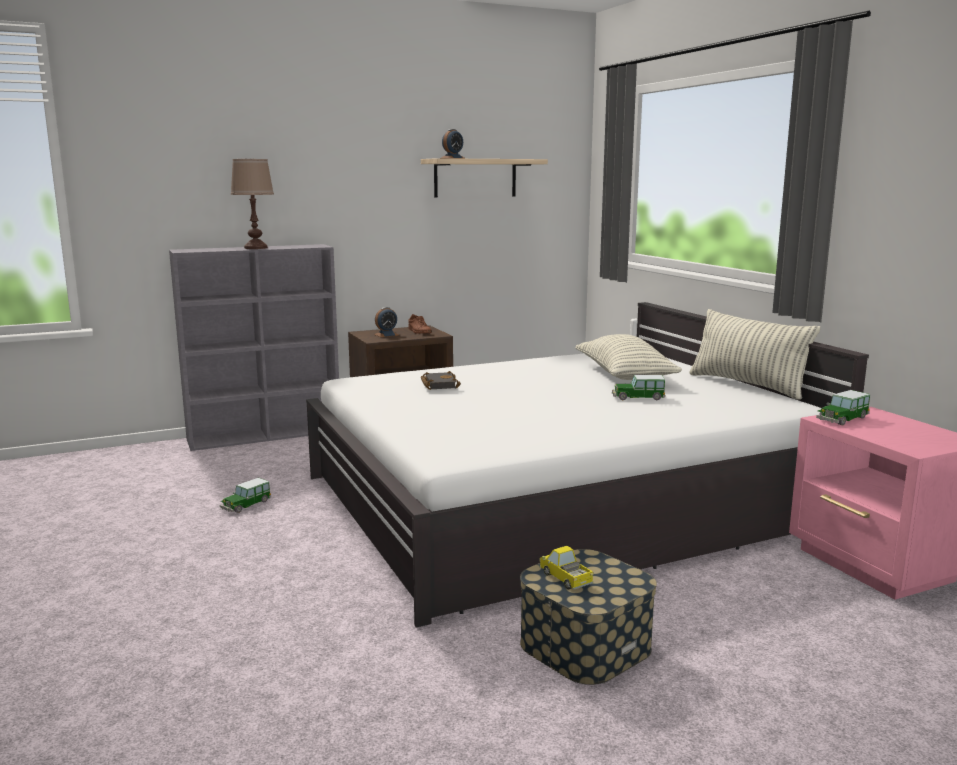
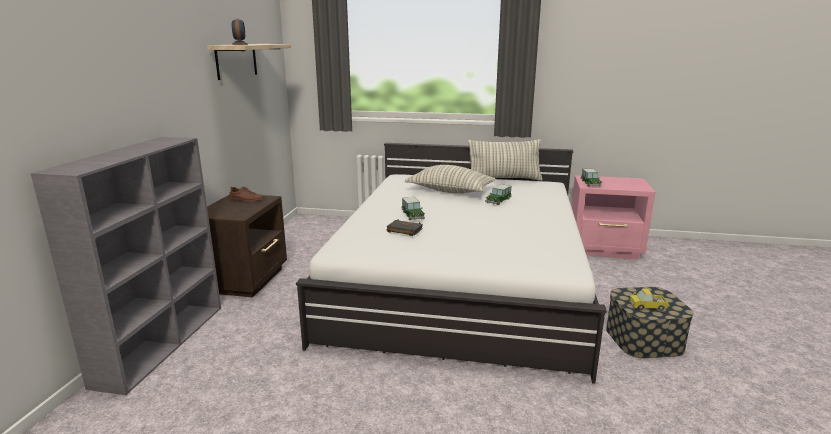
camera: 55 degrees left, 5 degrees up
(246, 505) = (317, 397): toy car -> toy car (412, 215)
(256, 248) = (132, 151): brown table lamp -> none
(386, 335) = (232, 210): alarm clock -> none

